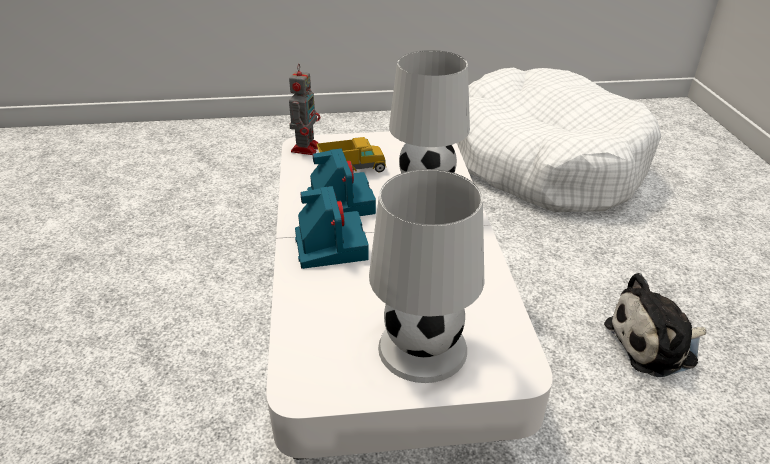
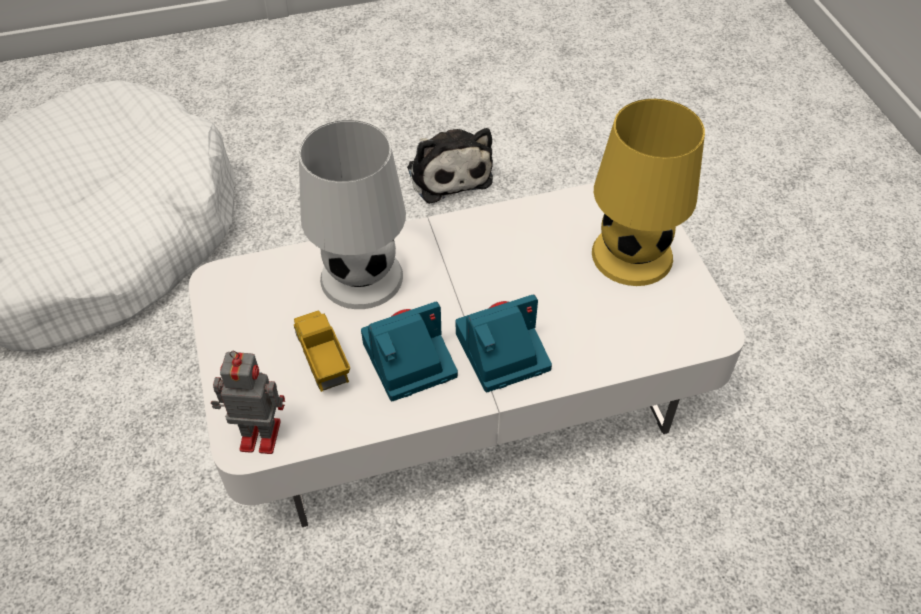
camera: 100 degrees left, 15 degrees up
(421, 347) = (631, 255): white table lamp -> yellow table lamp

